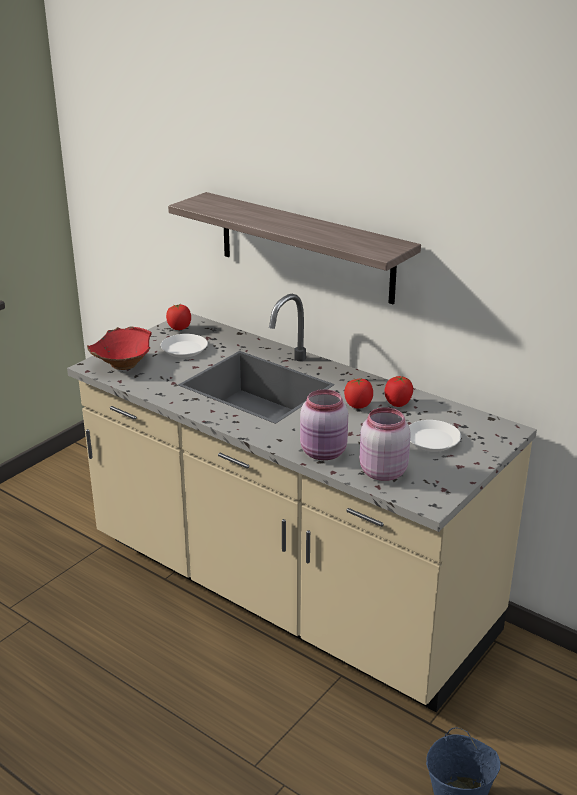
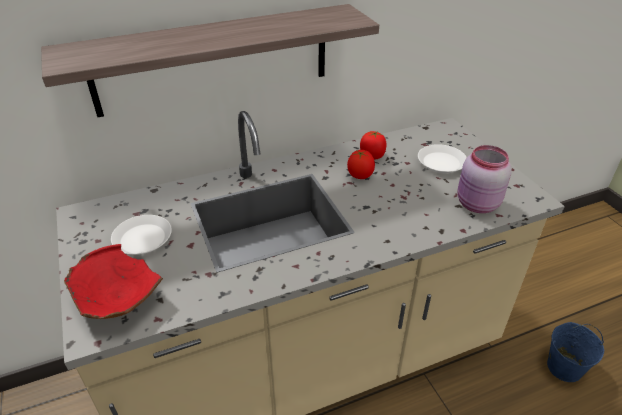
camera: 60 degrees left, 10 degrees up
(179, 328) = (89, 225): tomato -> none
(324, 453) = (428, 223): pink jar -> none

